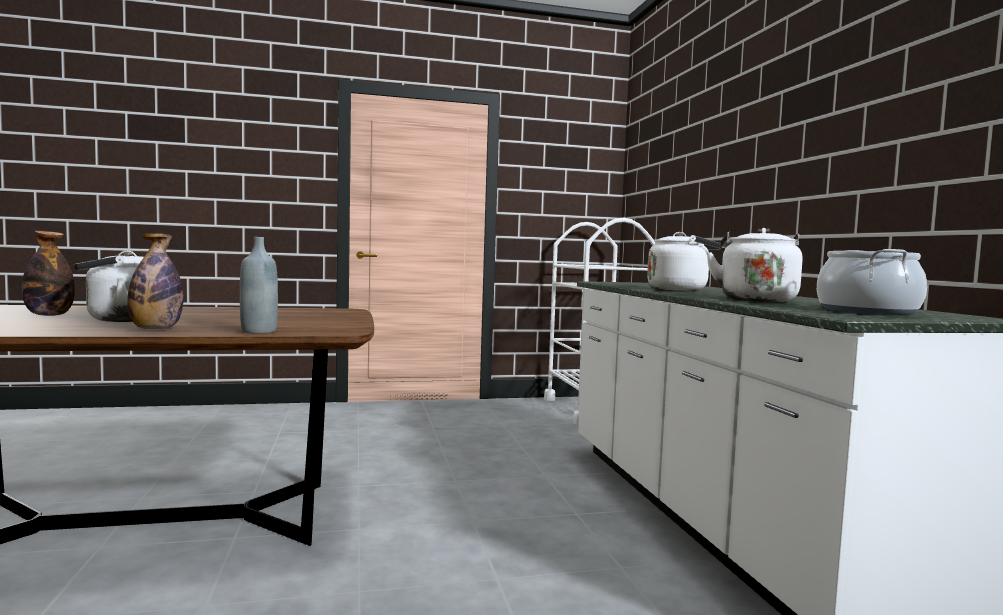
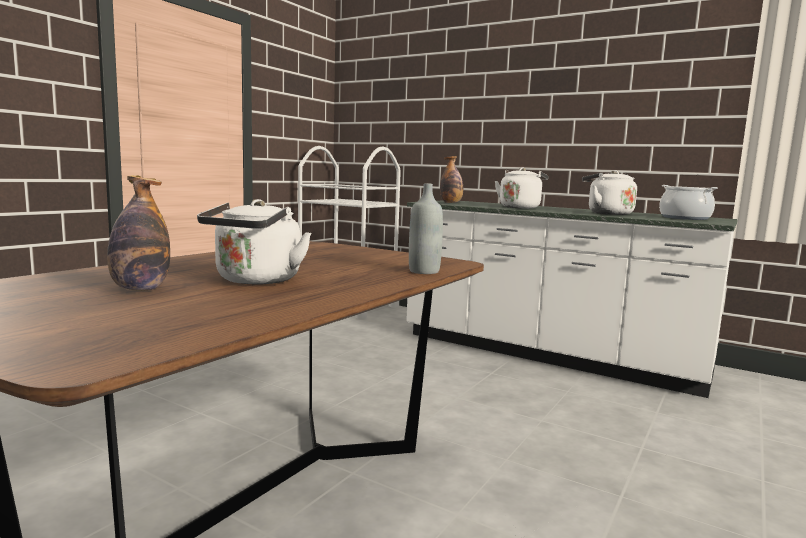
camera: 45 degrees left, 5 degrees up
(156, 329) = (358, 283): bottle -> bottle (451, 203)

